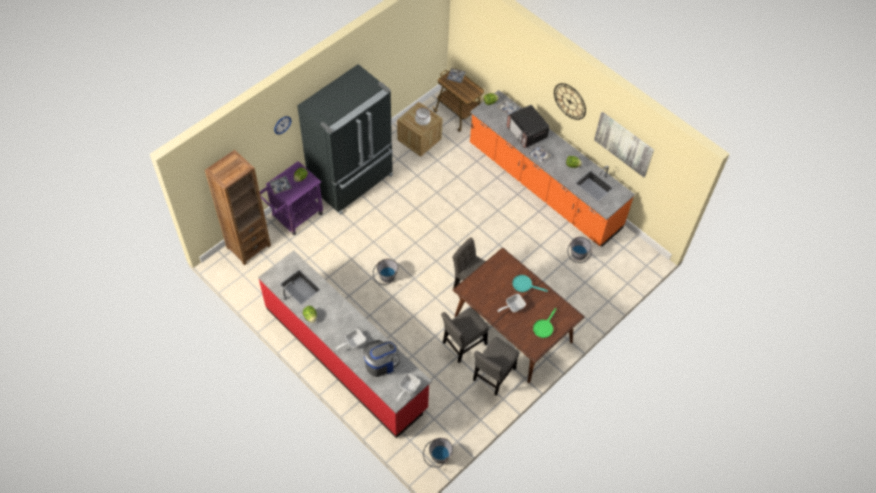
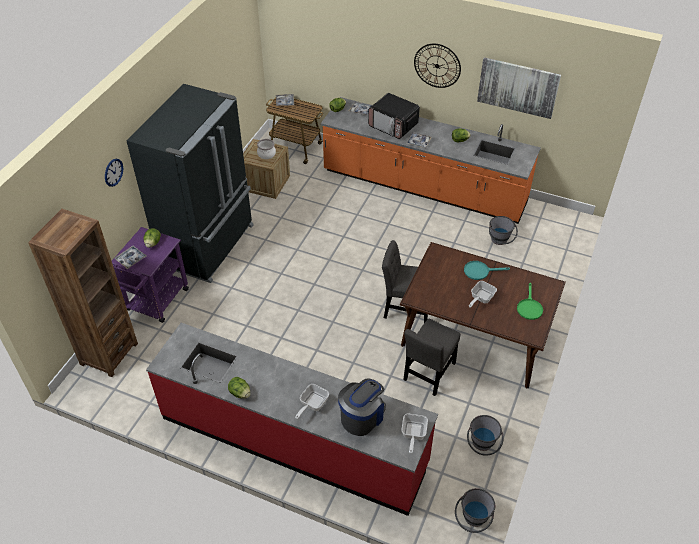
camera: 20 degrees left, 10 degrees down
(386, 279) = (299, 333): grey bucket -> grey bucket (482, 446)
(493, 376) = (483, 396): grey chair -> none

